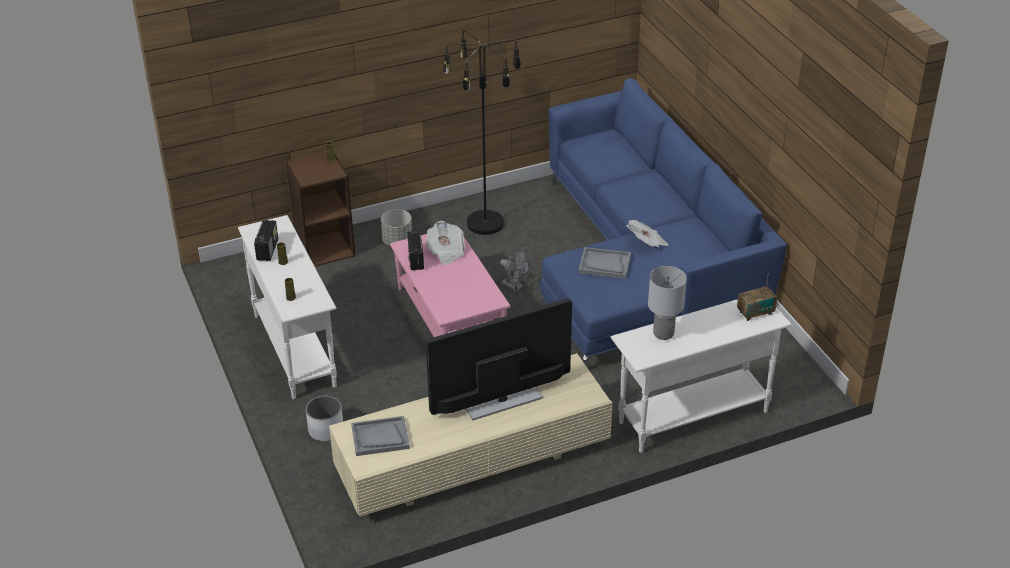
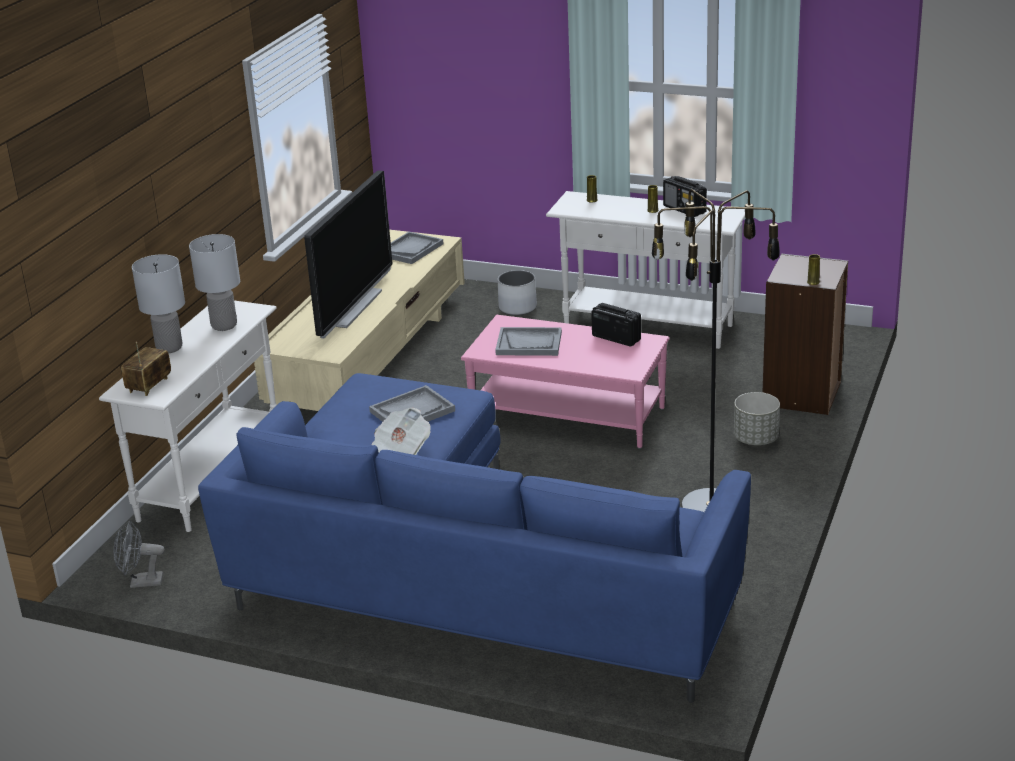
camera: 135 degrees right, 10 degrees down
(446, 252) = (602, 357): newspaper -> none
(462, 288) = (529, 343): none -> grey tray
(515, 287) = (561, 474): grey fan -> grey fan (141, 582)
(715, 337) = (170, 349): none -> grey table lamp

